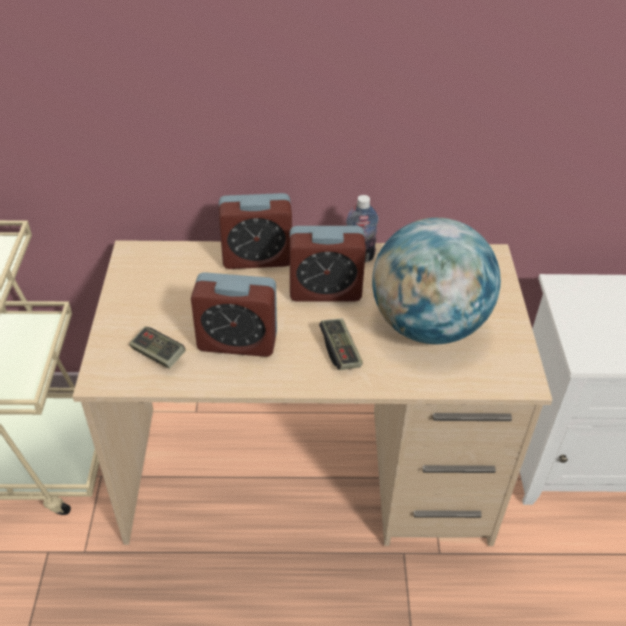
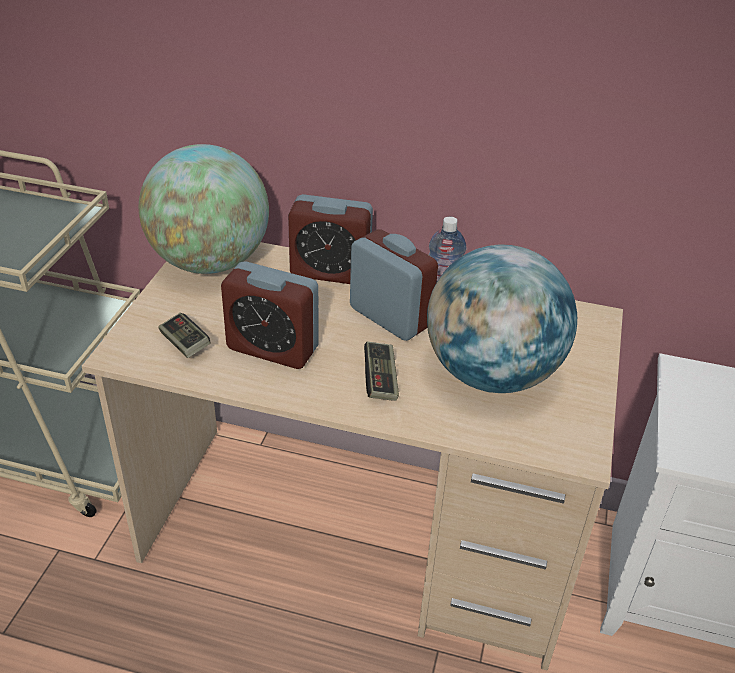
camera: 15 degrees right, 5 degrees down
(146, 270) = (209, 262): none -> globe
(325, 291) = (390, 317): alarm clock -> alarm clock turned 150 degrees counterclockwise

